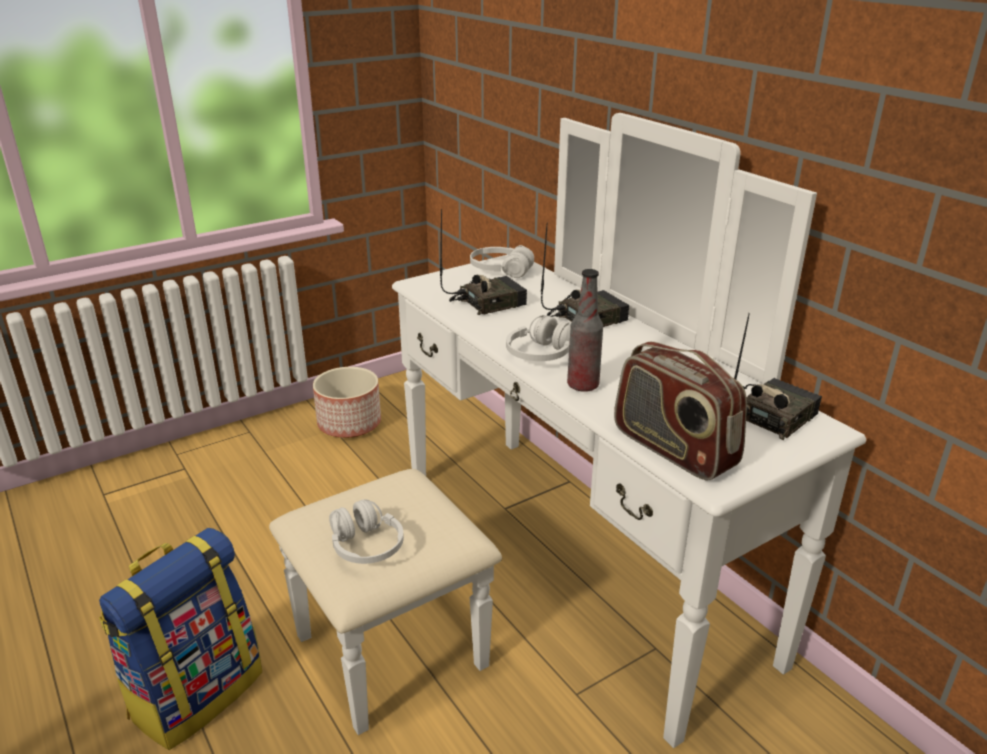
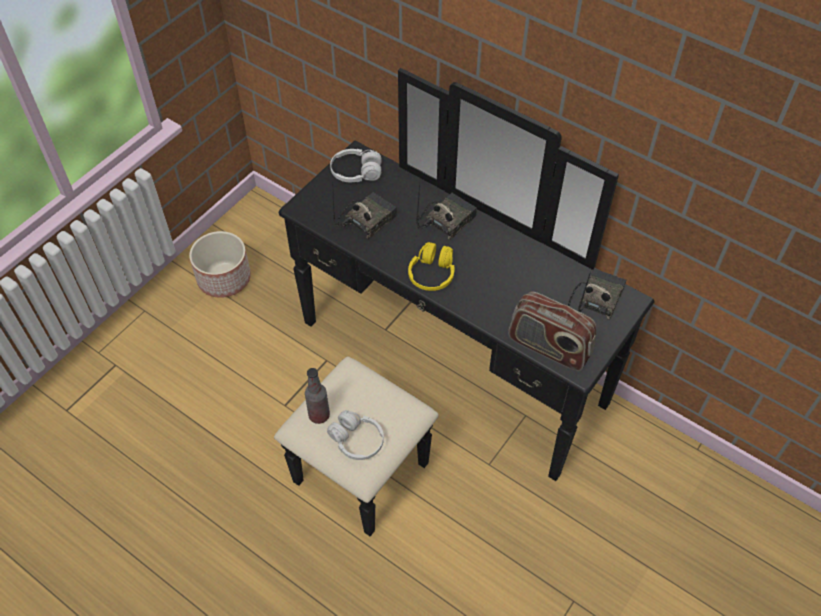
camera: 20 degrees left, 25 degrees up
(196, 692) = (251, 544): backpack -> none
(538, 581) = (433, 387): white dresser -> black dresser
(541, 354) = (432, 274): white headphones -> yellow headphones
(583, 385) = (473, 301): bottle -> bottle (319, 415)

